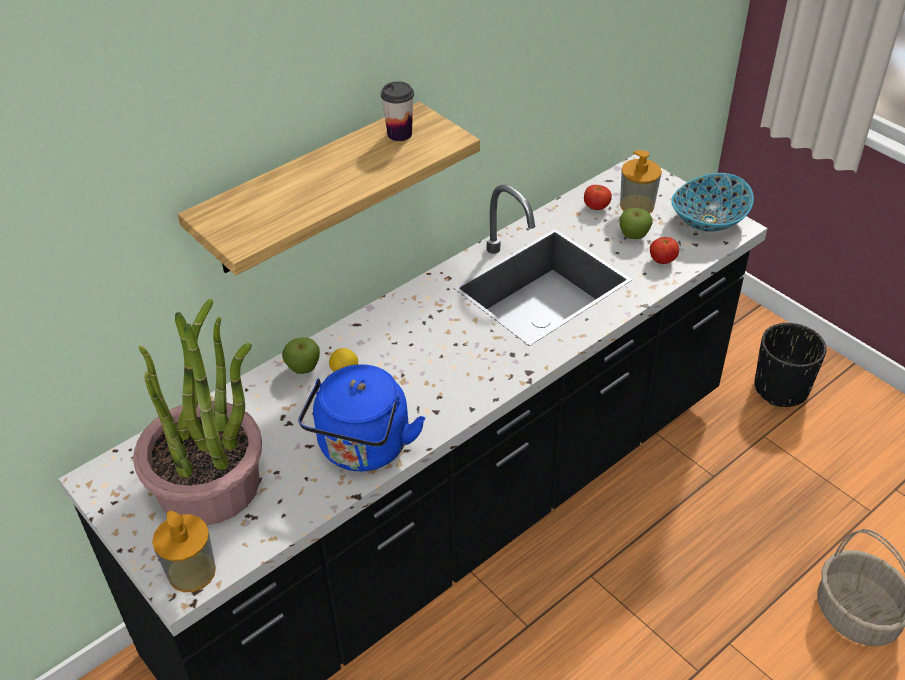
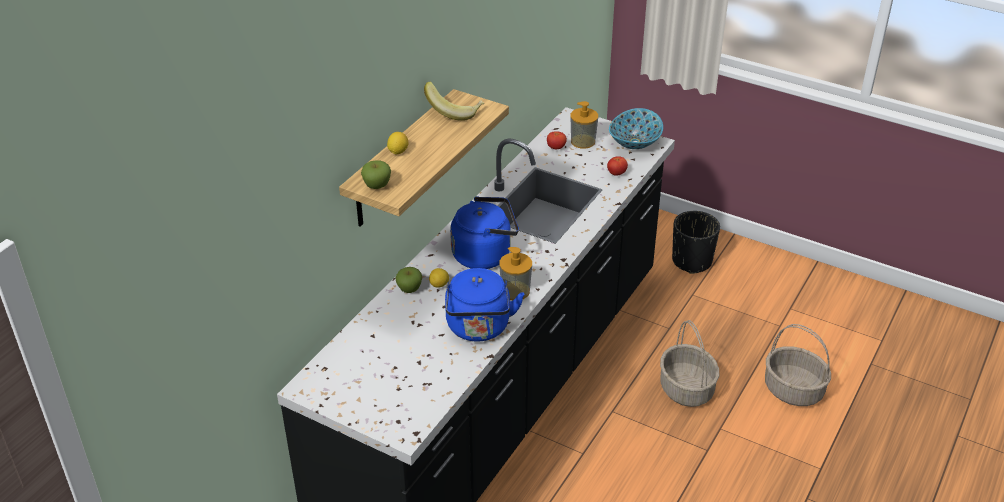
camera: 20 degrees left, 5 degrees down
(192, 572) = (407, 423): soap dispenser -> soap dispenser (515, 291)
(210, 484) = (387, 372): potted plant -> none
(287, 178) = (398, 151): none -> lemon
(399, 134) = (454, 111): cup -> banana
(427, 340) = (485, 254): none -> blue kettle
(633, 236) = (590, 161): apple -> apple (377, 186)
(704, 572) = (687, 389): none -> basket

